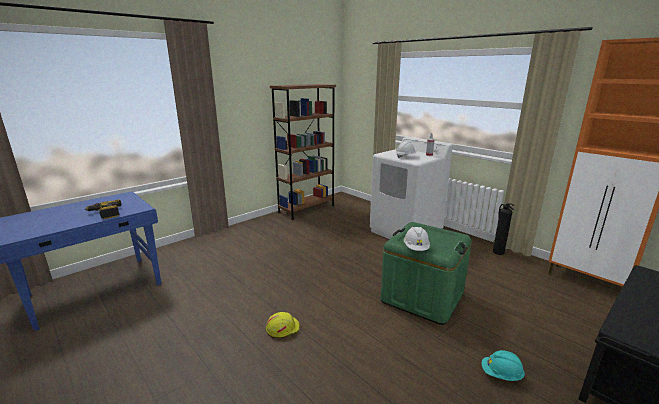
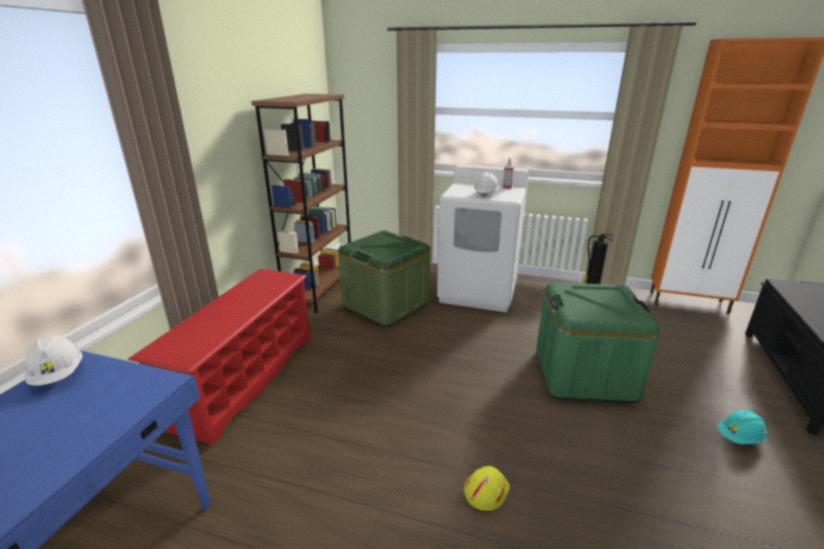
camera: 30 degrees left, 5 degrees up
(105, 213) = (93, 422): power drill -> none
(225, 240) = (245, 379): none -> red shoe rack
(335, 225) = (386, 305): none -> green storage box
(416, 248) = (604, 319): white hard hat -> white hard hat (58, 375)

